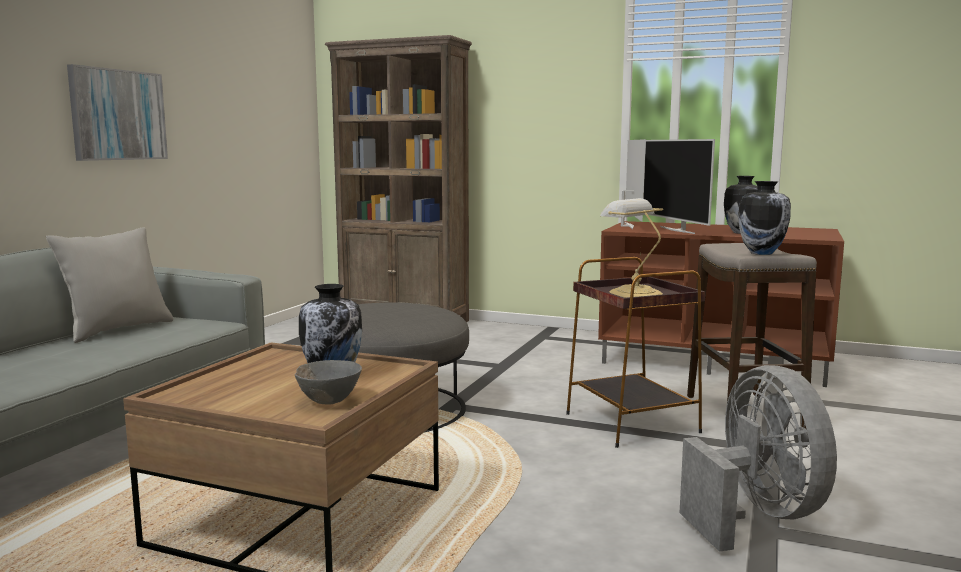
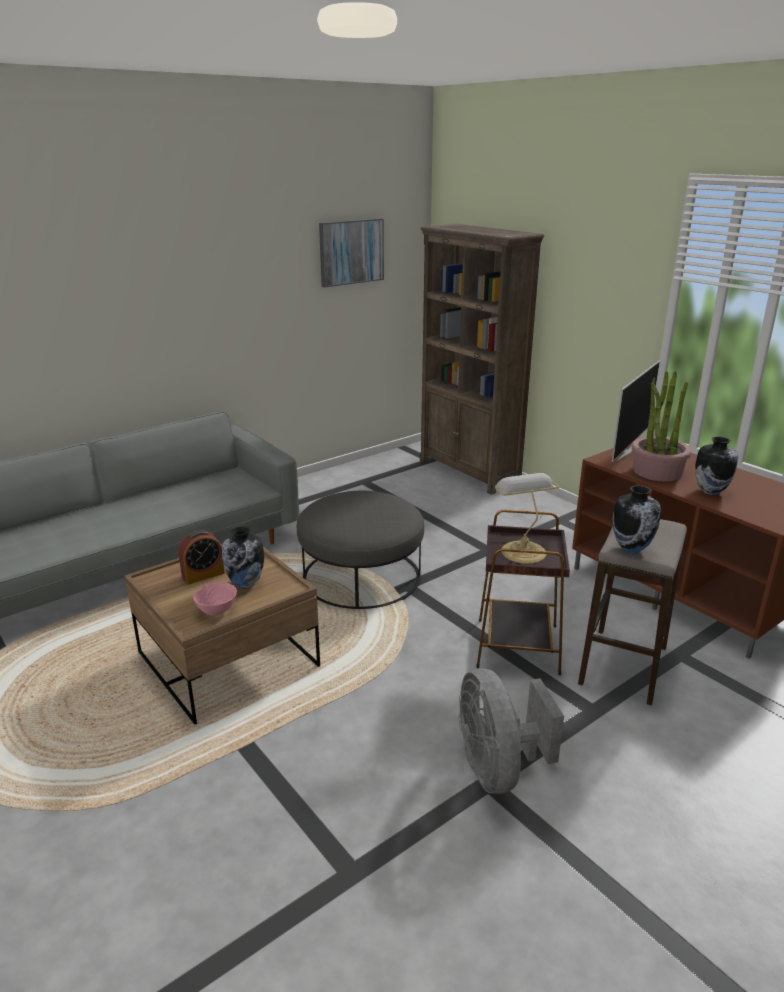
camera: 30 degrees right, 15 degrees up
(117, 330) = (203, 483): grey pillow -> none
(118, 115) = (231, 314): picture -> picture (351, 252)
(255, 380) = (203, 575): none -> alarm clock
(328, 401) = (216, 611): grey bowl -> pink bowl
(678, 230) = (657, 472): television -> potted plant
(756, 515) = (498, 768): grey fan -> grey fan turned 150 degrees clockwise

